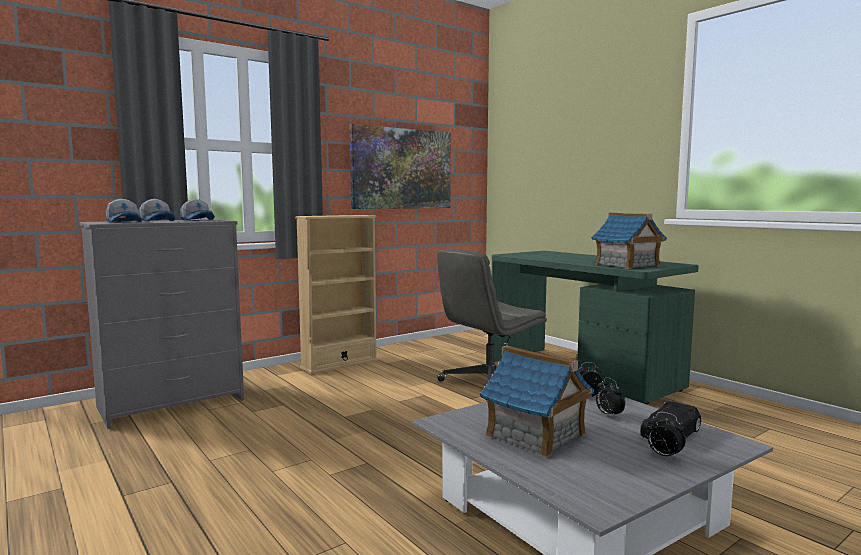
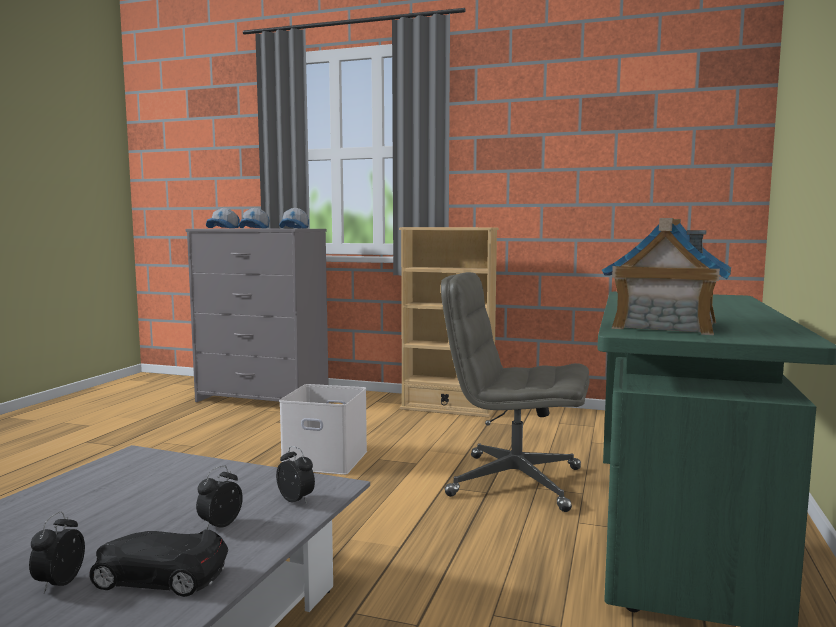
camera: 55 degrees right, 0 degrees up
(373, 413) = (327, 459): none -> white storage box
(401, 169) = (586, 164): picture -> none
(536, 435) = (110, 500): toy house -> none

